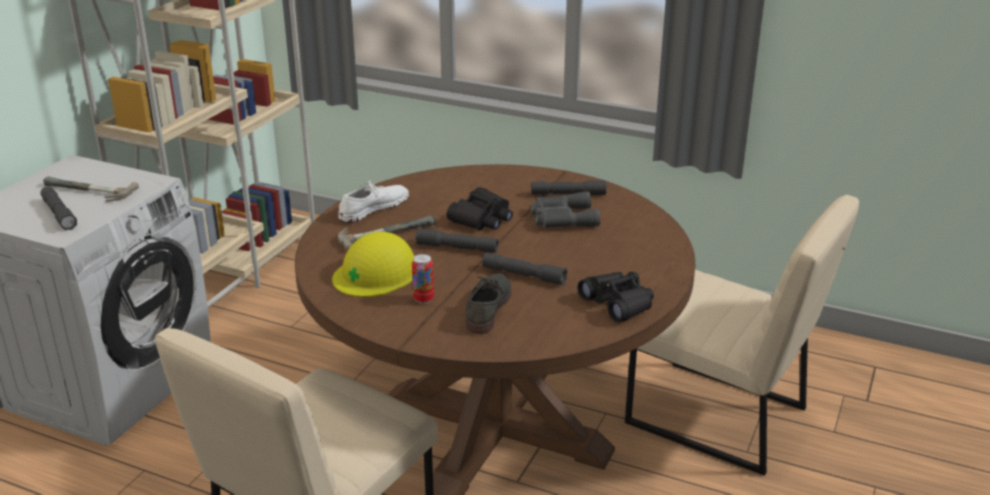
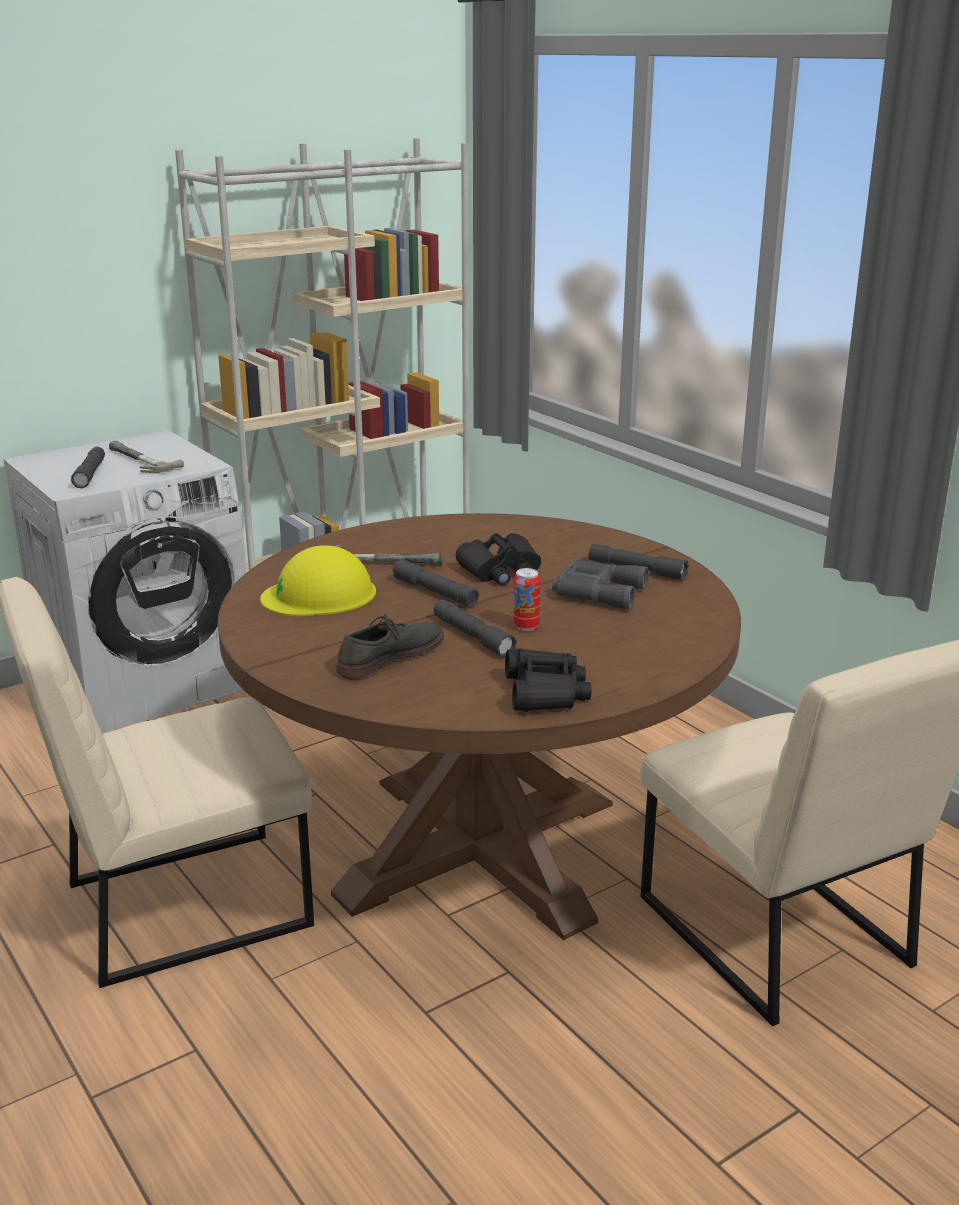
camera: 30 degrees right, 5 degrees down
(373, 207) = (398, 536): white shoe -> none
(423, 299) = (333, 631): can -> can (526, 627)

